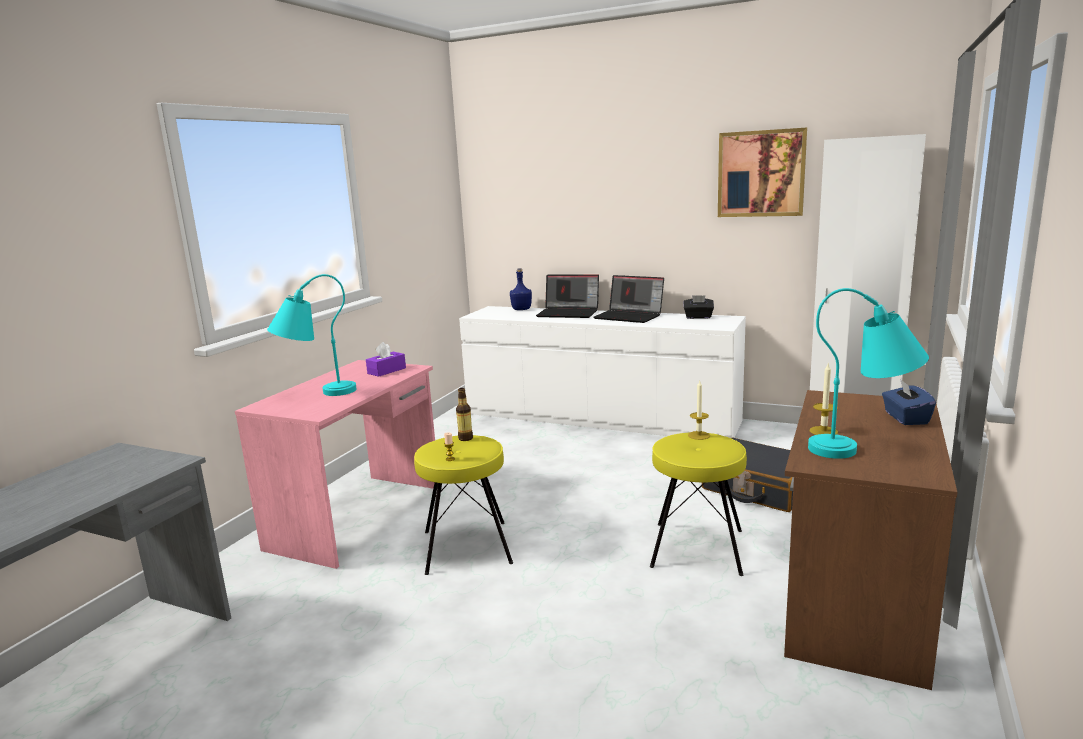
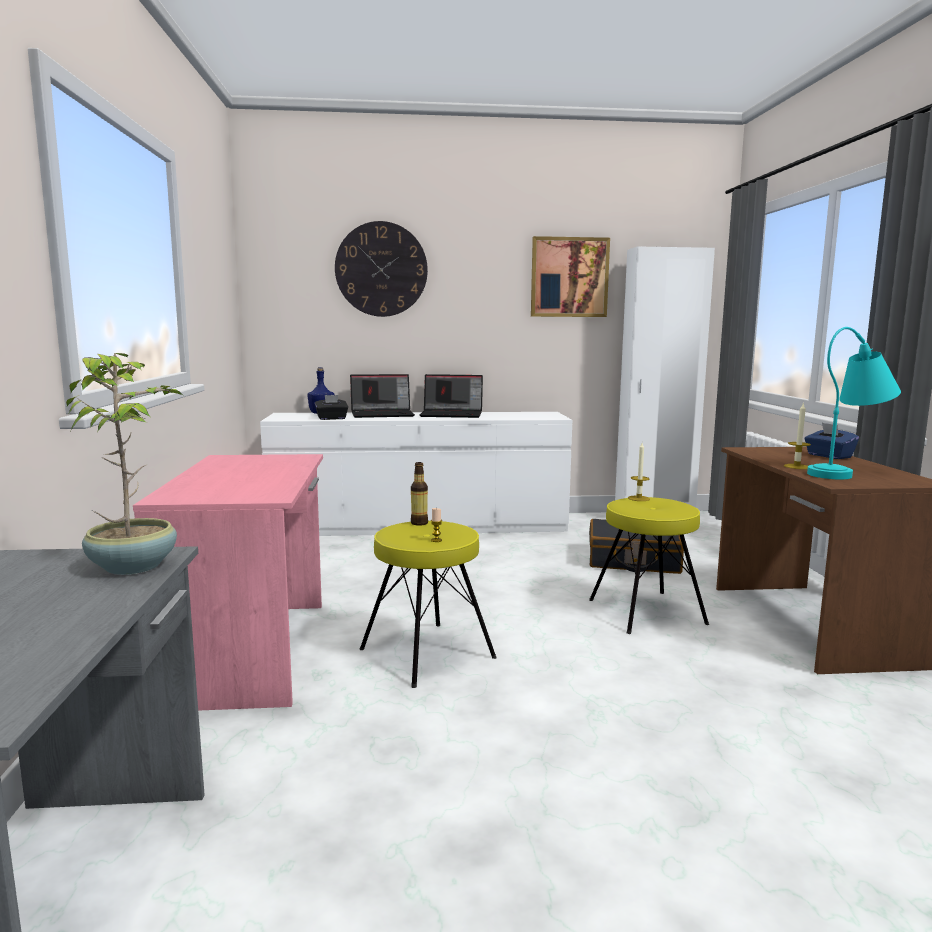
camera: 30 degrees left, 5 degrees down
(150, 469) = (134, 565): none -> potted plant
(316, 393) = (224, 482): turquoise table lamp -> none
(386, 371) = (274, 460): purple tissue box -> none
(574, 176) = (381, 269): none -> wall clock
(698, 317) = (518, 413): black tissue box -> black tissue box (332, 418)

